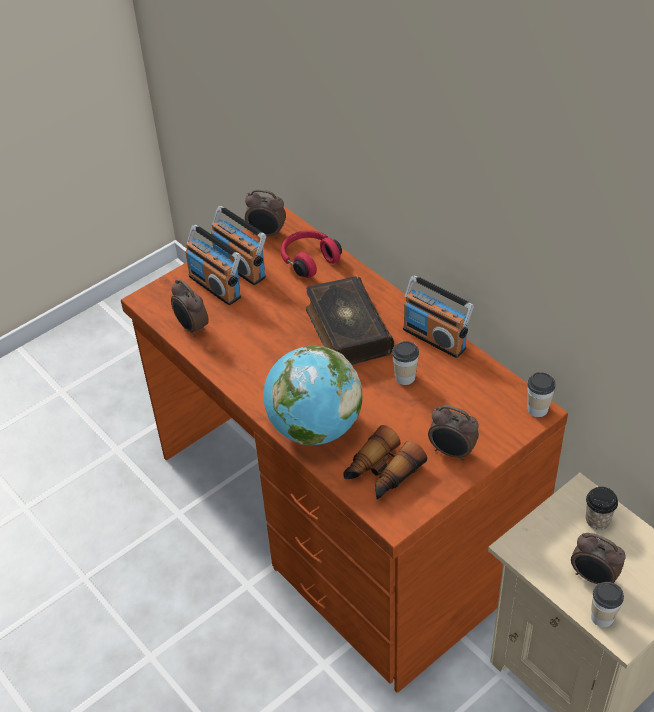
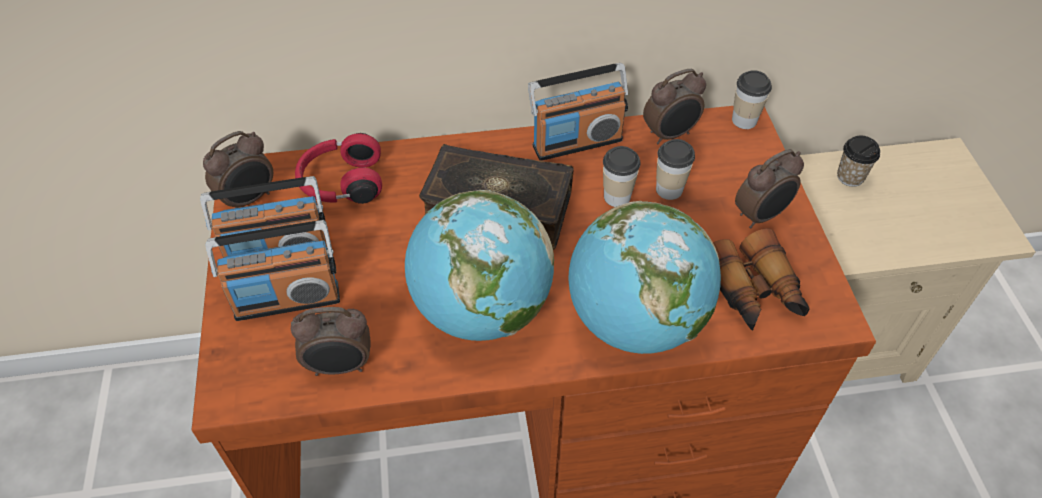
camera: 60 degrees left, 5 degrees up
(269, 361) = (481, 309): none -> globe
(593, 578) = (920, 218): alarm clock -> alarm clock (670, 135)
(602, 617) = (971, 238): cup -> cup (669, 189)

